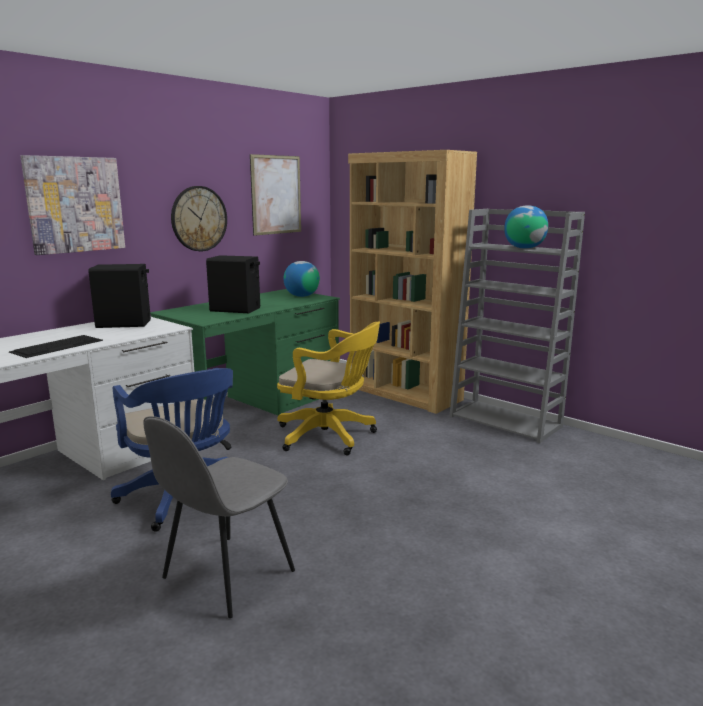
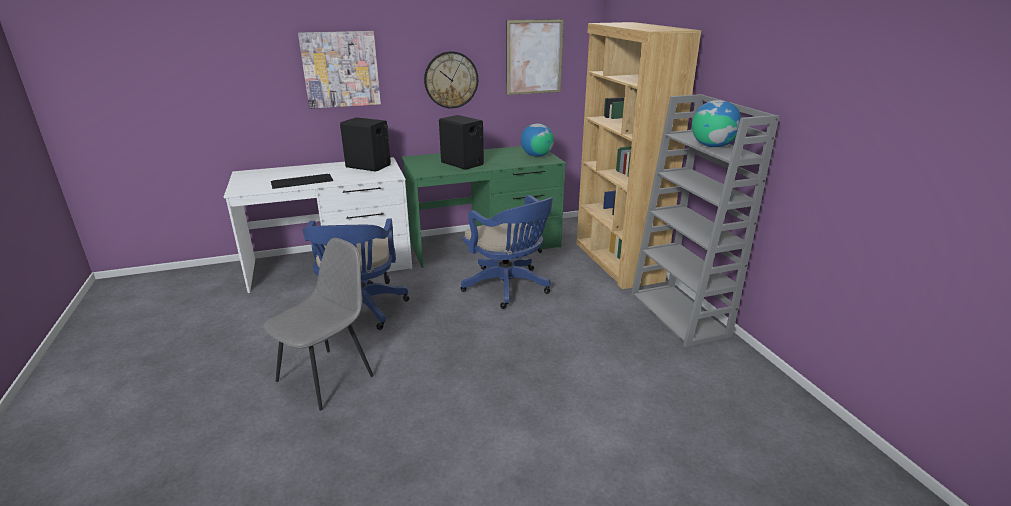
camera: 30 degrees right, 10 degrees up
(226, 576) = (327, 377): grey chair -> grey chair turned 150 degrees clockwise
(330, 436) = (508, 288): yellow office chair -> blue office chair

